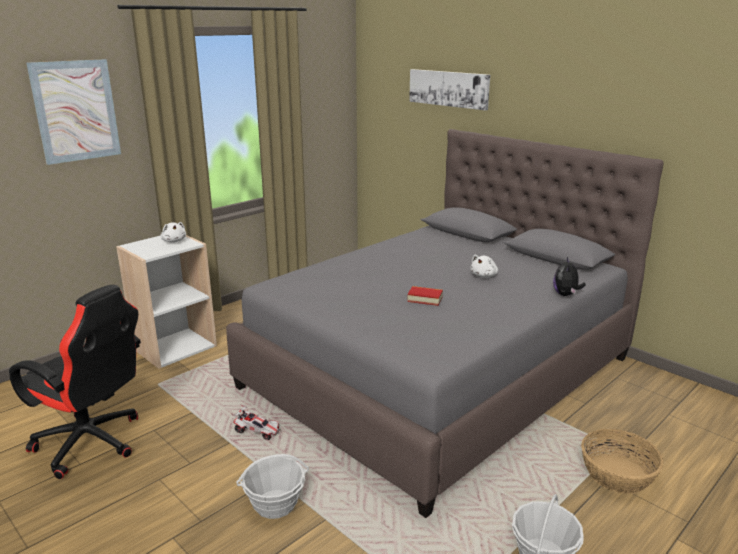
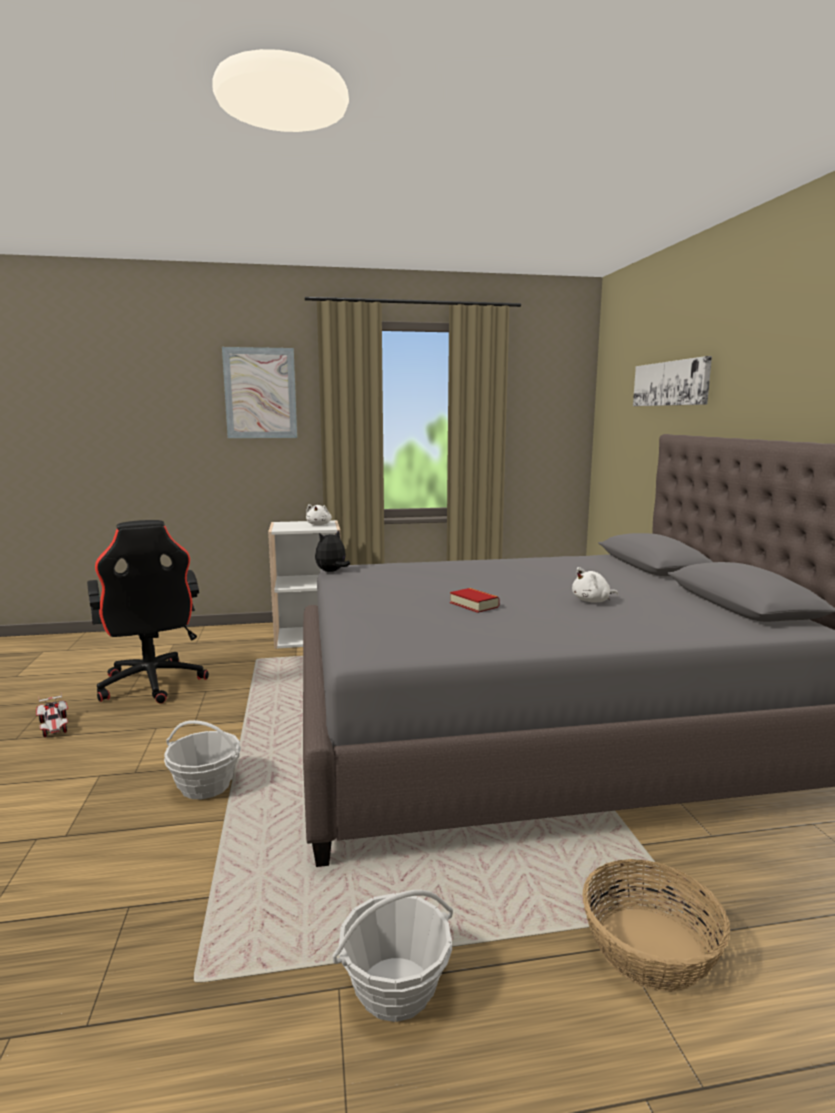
camera: 35 degrees right, 10 degrees down
(257, 431) = (278, 720): toy car -> toy car (54, 726)
(566, 295) = (678, 639): plush toy -> plush toy (332, 572)

